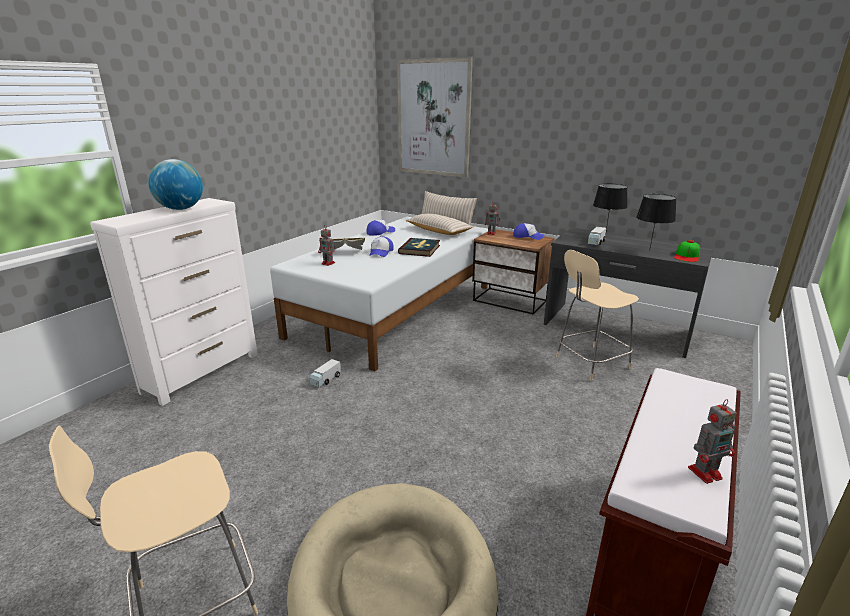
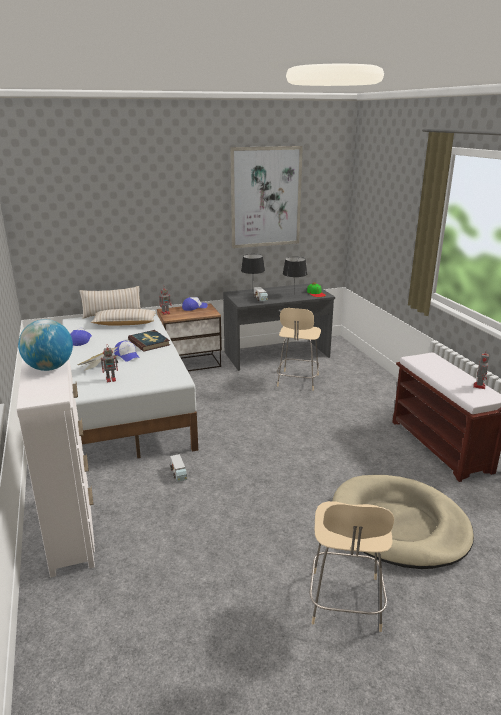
camera: 50 degrees left, 0 degrees up
(434, 118) = (78, 221): picture -> picture (266, 197)

